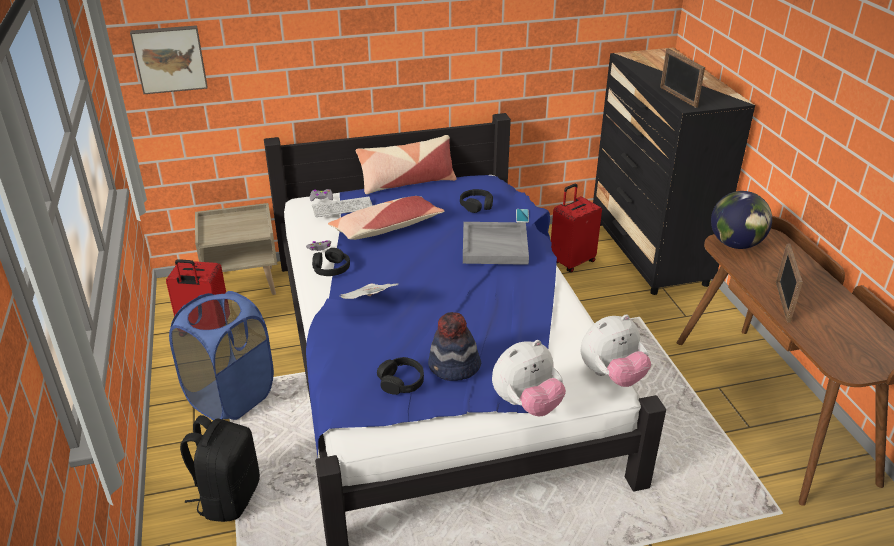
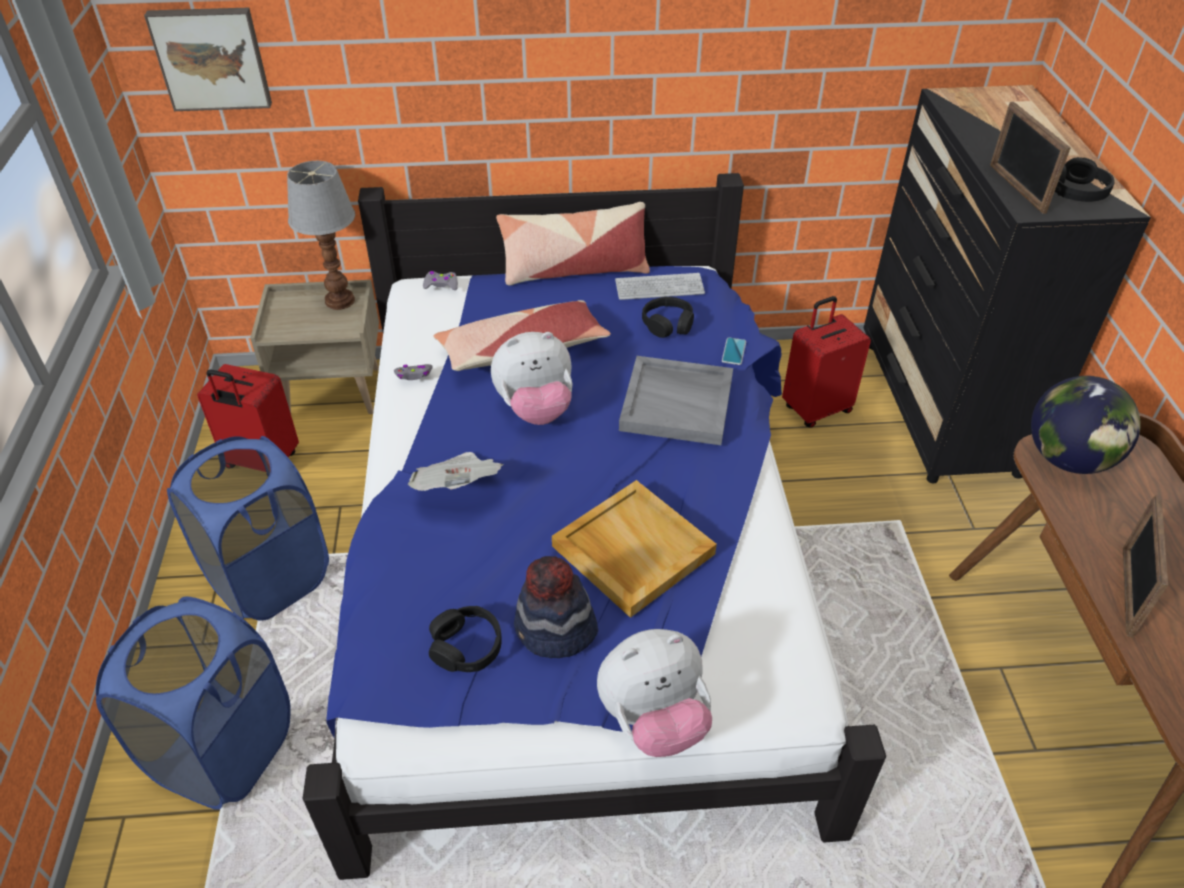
camera: 10 degrees right, 10 degrees up
(228, 497) = (224, 750): black backpack -> blue laundry basket
(250, 217) = (341, 300): none -> table lamp
(331, 268) = (420, 415): black headphones -> black headphones (1075, 191)
(342, 208) = (466, 307): keyboard -> keyboard (659, 288)
(488, 322) = (631, 550): none -> beige tray
(612, 376) = (808, 679): plush toy -> plush toy (535, 409)

